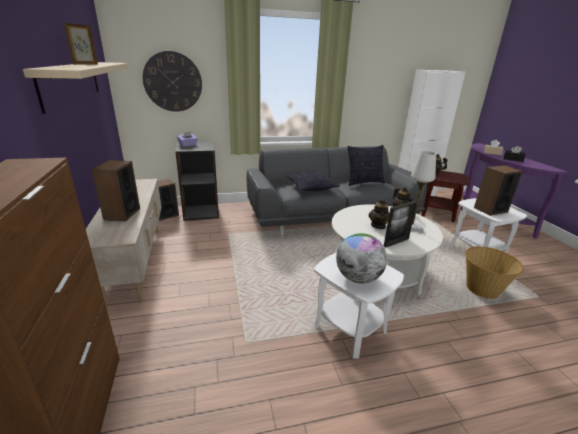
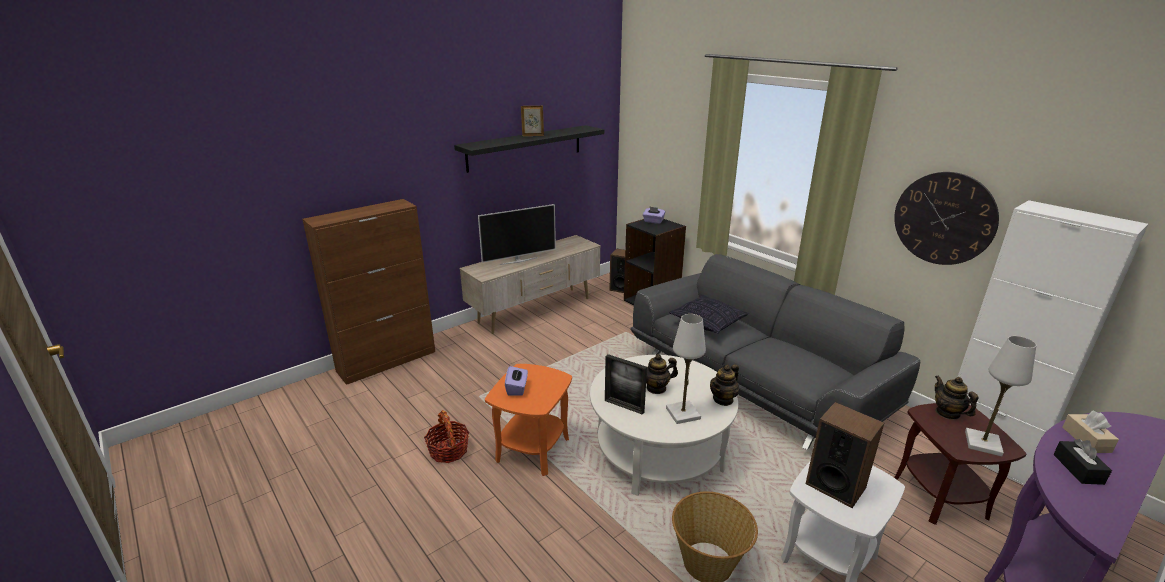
camera: 65 degrees right, 0 degrees up
(72, 82) = (525, 148): beige shelf -> black shelf
(122, 214) = (518, 260): speaker -> television
(173, 82) = (663, 149): wall clock -> wall clock (944, 218)
(324, 393) = (448, 450): none -> basket
(349, 329) = (532, 449): white side table -> orange side table
(358, 278) = (517, 388): globe -> purple tissue box
(364, 182) = (787, 354): pillow -> none
(457, 176) = (983, 443): none -> white table lamp

